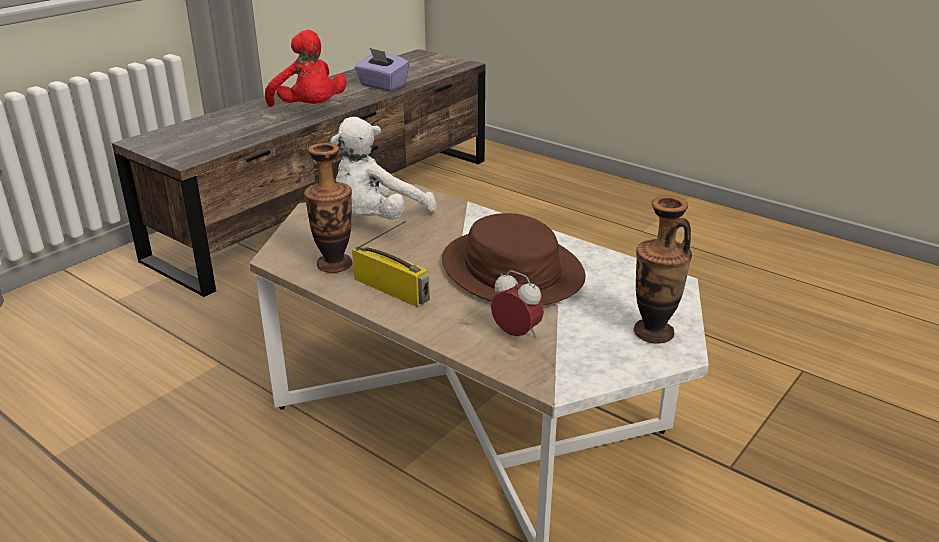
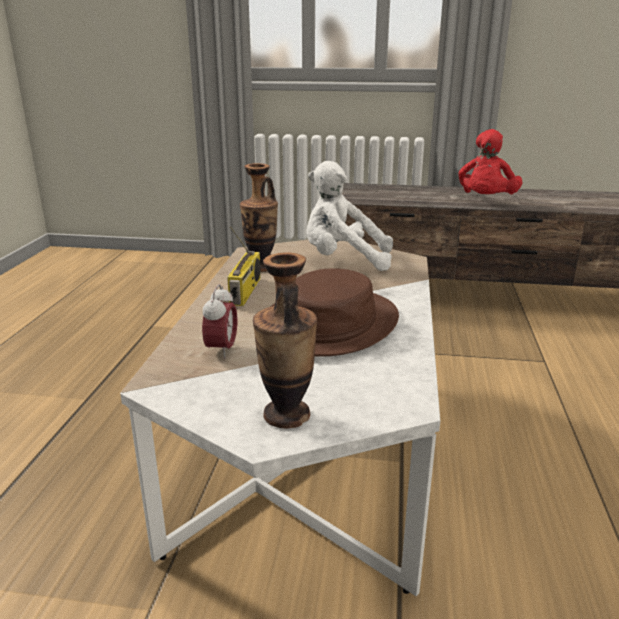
camera: 60 degrees right, 5 degrees down
(382, 86) = (580, 205): purple tissue box -> none

